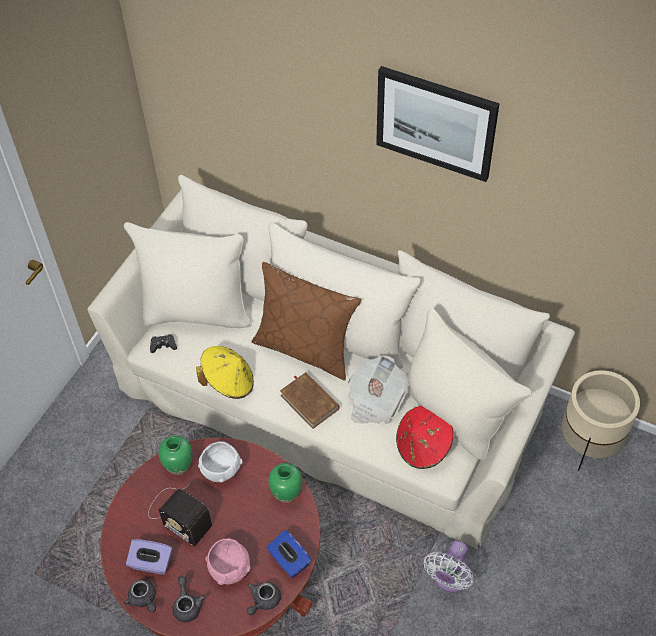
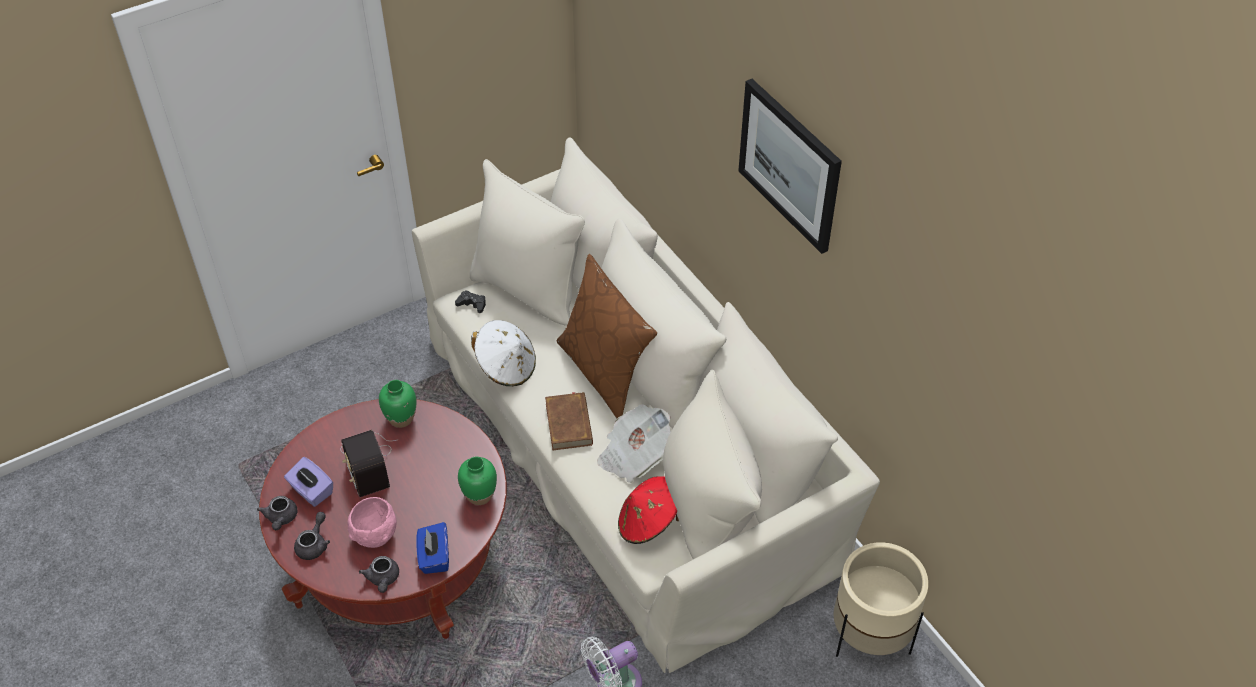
camera: 30 degrees right, 5 degrees down
(221, 471) = (435, 443): white bowl -> none
(228, 382) = (506, 367): yellow hat -> white hat
(263, 601) = (383, 579): grey teapot -> grey teapot turned 75 degrees counterclockwise

